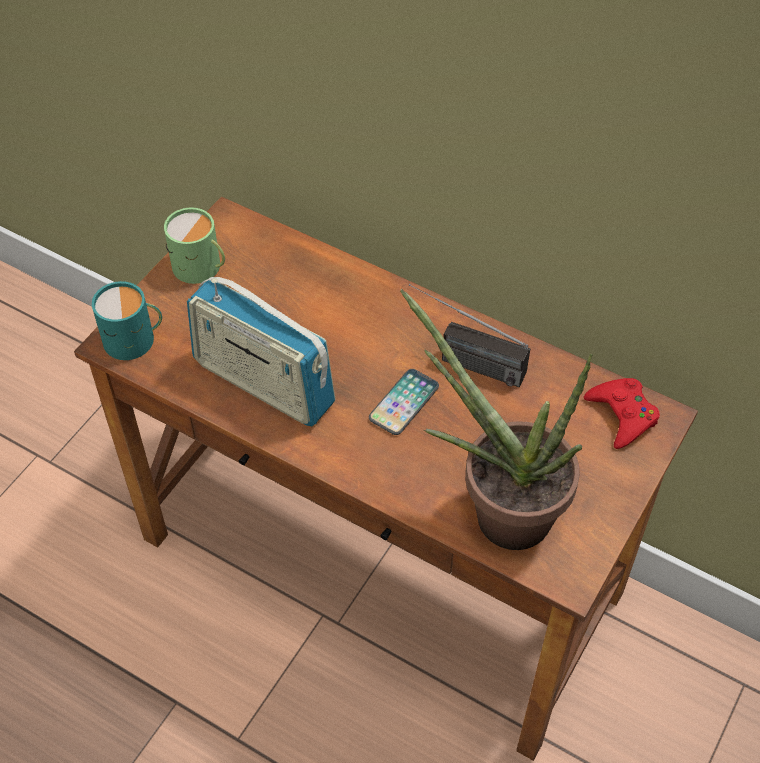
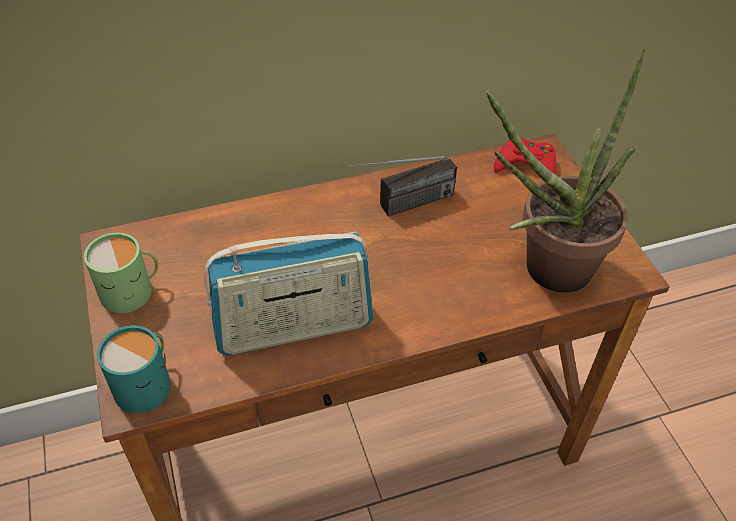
camera: 50 degrees left, 5 degrees down
(404, 402) = (402, 259): phone -> none

